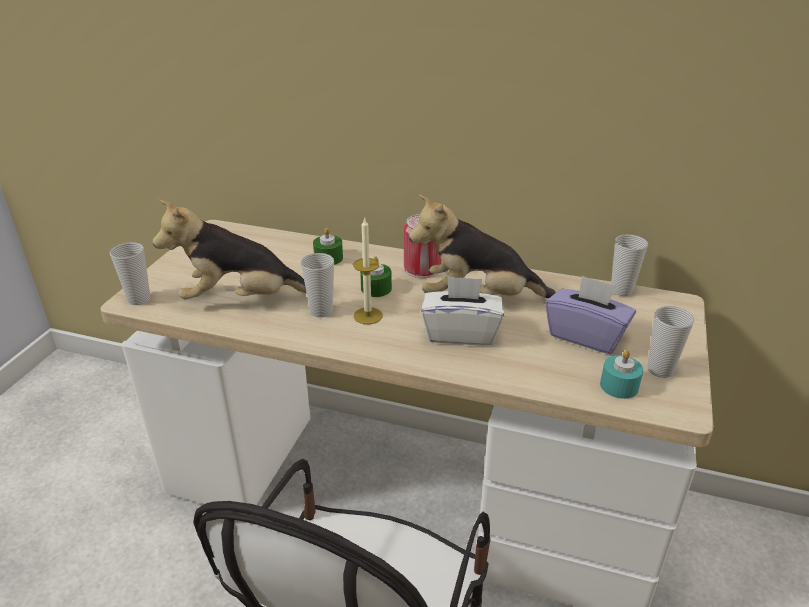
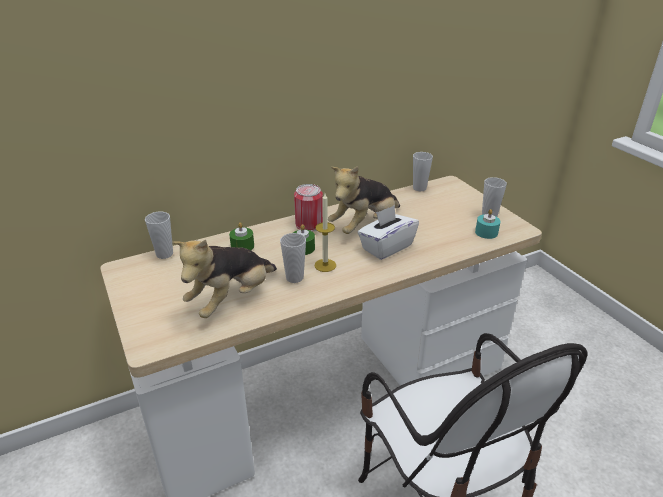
camera: 45 degrees left, 0 degrees up
(139, 299) = (153, 342): cup -> cup (164, 254)
(586, 335) = (439, 217): purple tissue box -> none

